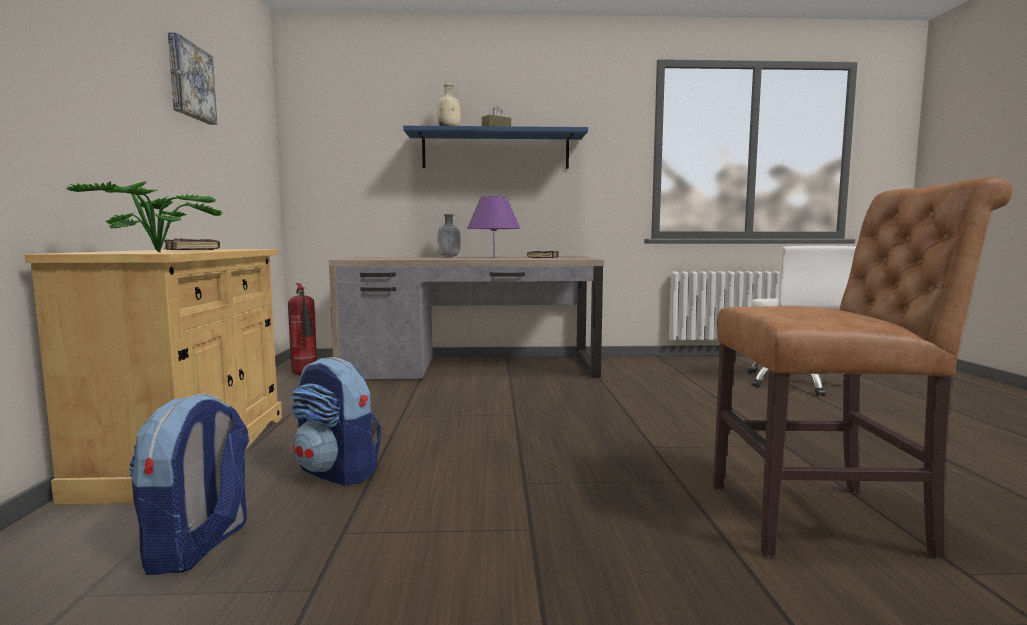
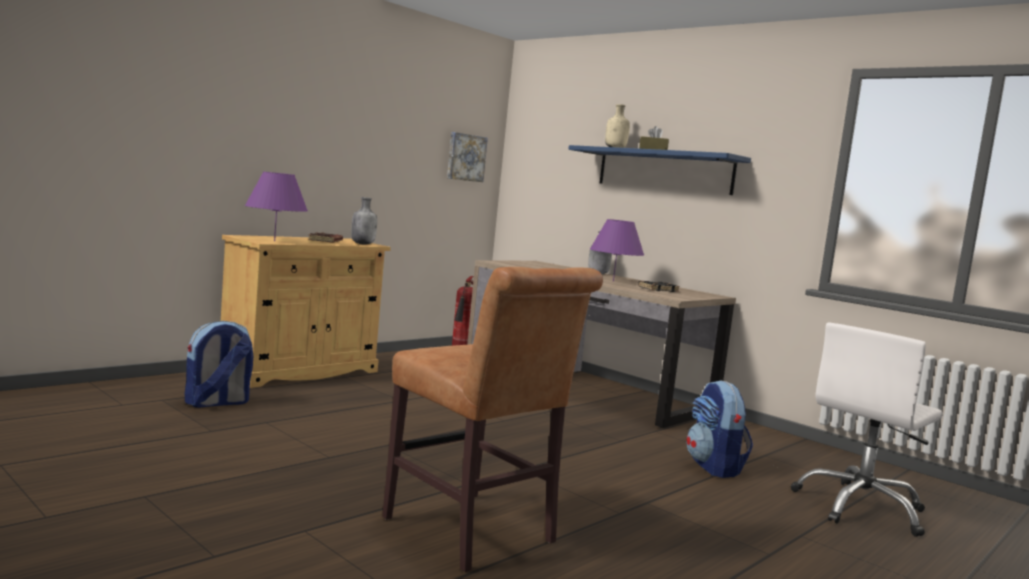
camera: 45 degrees right, 0 degrees up
(155, 252) = (274, 241): potted plant -> purple table lamp
(189, 81) = (386, 120): picture -> picture (465, 157)
(243, 249) = (363, 244): none -> grey bottle
(337, 472) = (328, 403): backpack -> backpack (714, 467)

